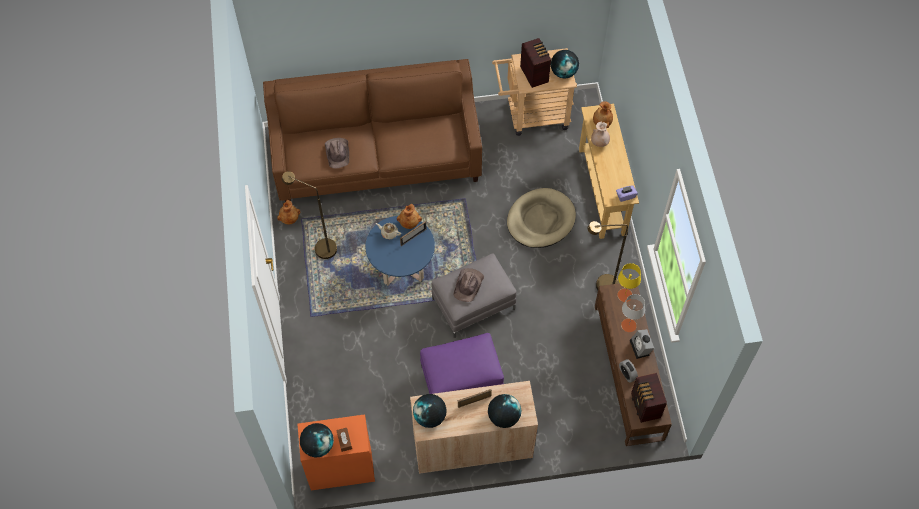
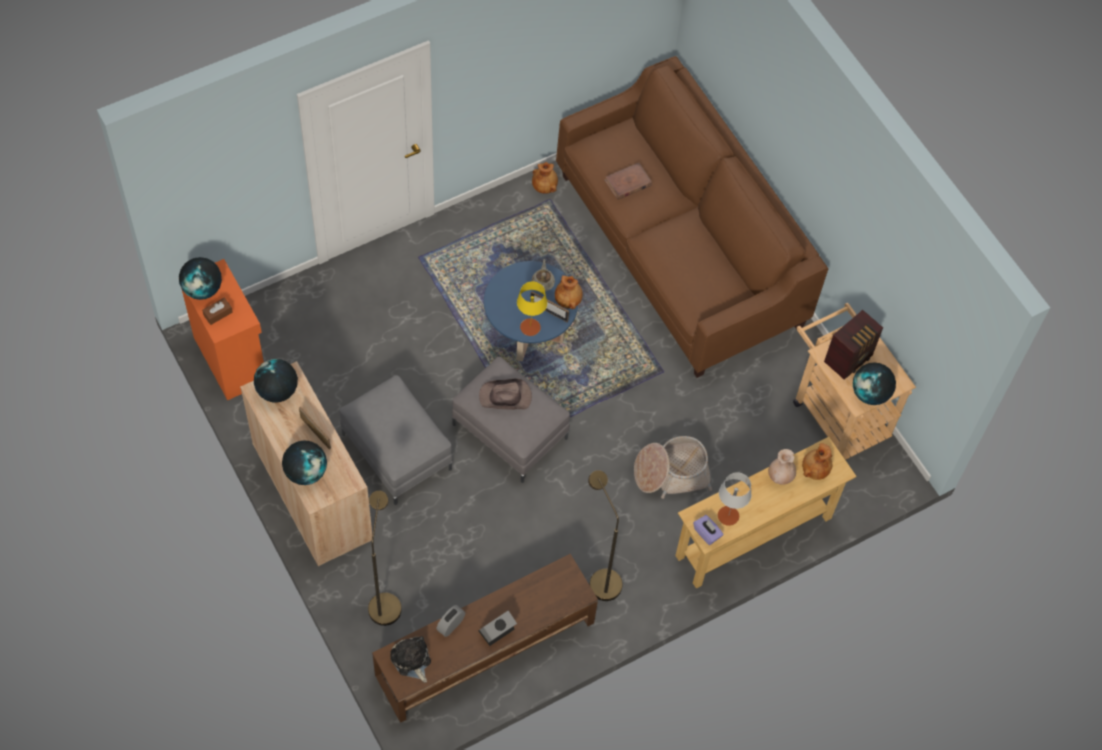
camera: 65 degrees right, 0 degrees up
(320, 247) = (517, 233): brown floor lamp -> brown floor lamp (384, 601)
(338, 153) = (628, 183): brown hat -> brown book
(461, 379) = (396, 451): purple ottoman -> grey ottoman
(540, 220) = (671, 473): beige dog bed -> basket
(625, 295) = (569, 590): yellow table lamp -> yellow table lamp (530, 327)
(628, 325) = (525, 607): grey table lamp -> grey table lamp (728, 515)
(645, 406) = (411, 660): radio -> plush toy

